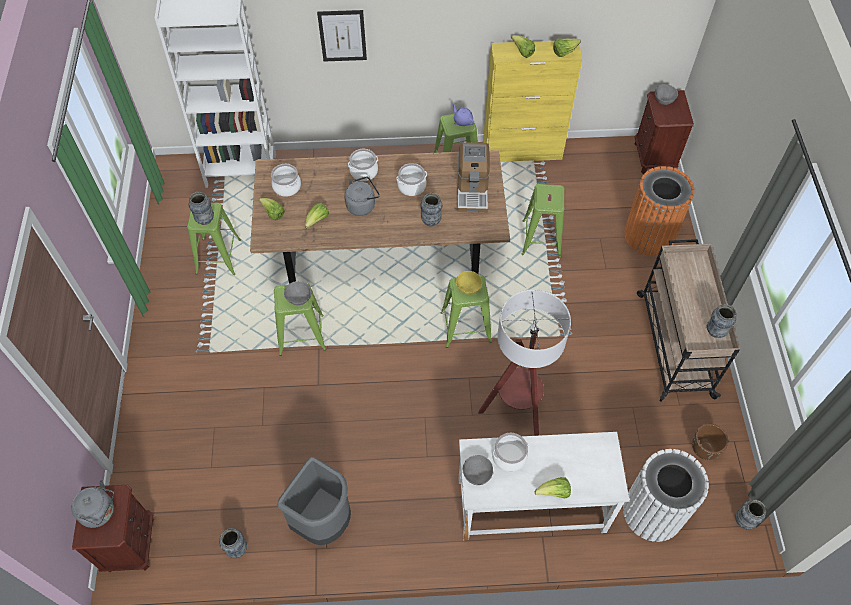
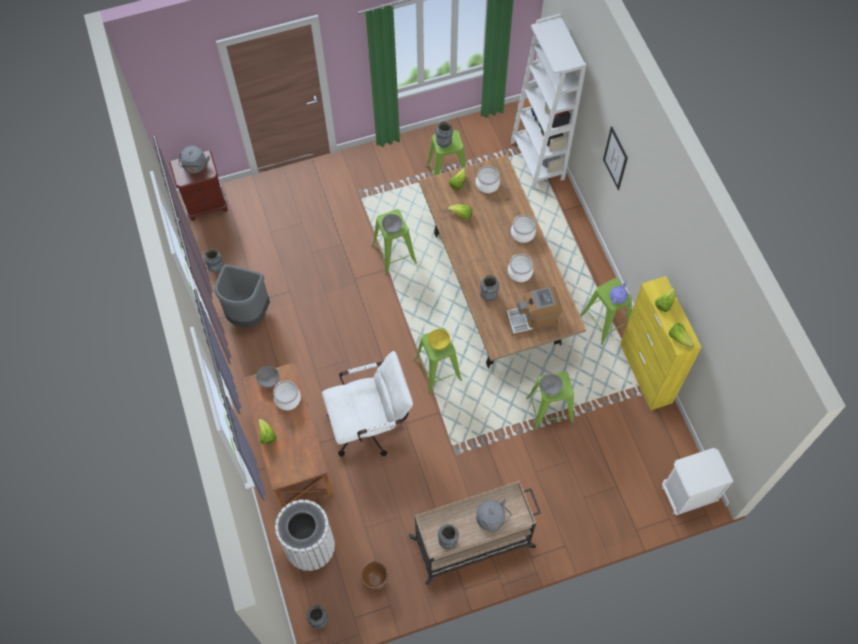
camera: 75 degrees right, 5 degrees up
(362, 205) = (487, 242): grey kettle -> grey kettle (492, 520)
(516, 411) = (371, 425): floor lamp -> white office chair
(531, 506) = (293, 453): white desk -> brown desk
(649, 235) = (587, 504): orange trash can -> none
(653, 157) = (687, 494): brown nightstand -> white nightstand
(664, 100) = (710, 463): grey bowl -> grey bowl (550, 388)

